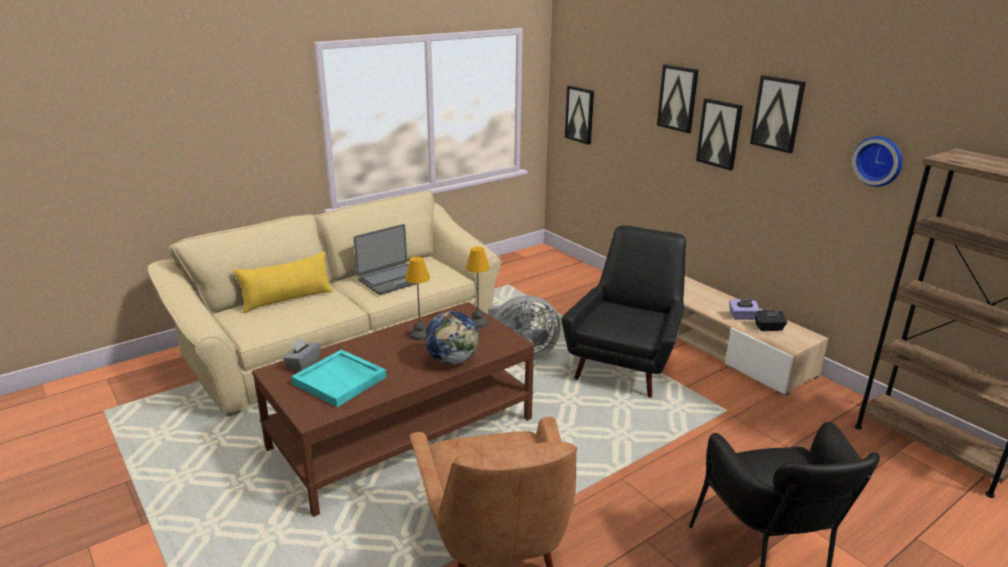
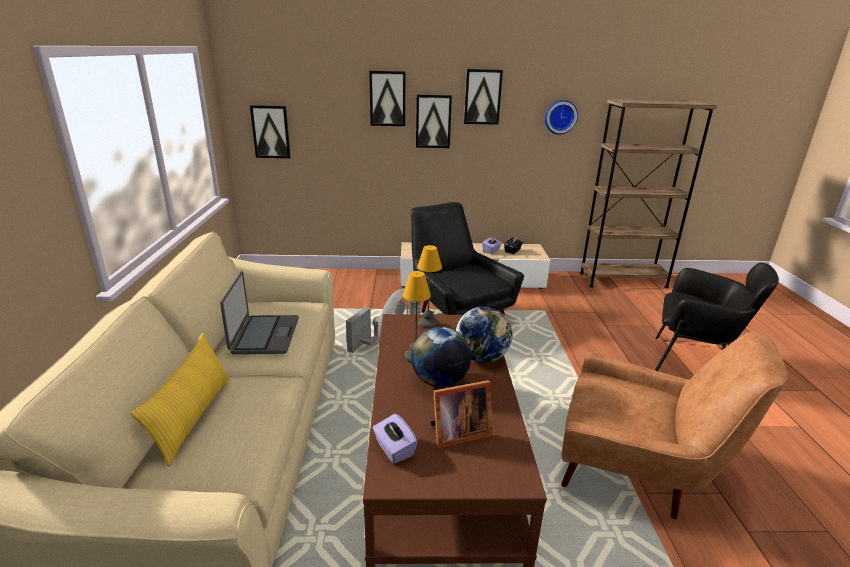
camera: 55 degrees left, 0 degrees up
(303, 364) = (394, 449): grey tissue box -> purple tissue box
(340, 380) = (457, 433): turquoise tray -> picture frame
(397, 354) = (439, 381): none -> globe

